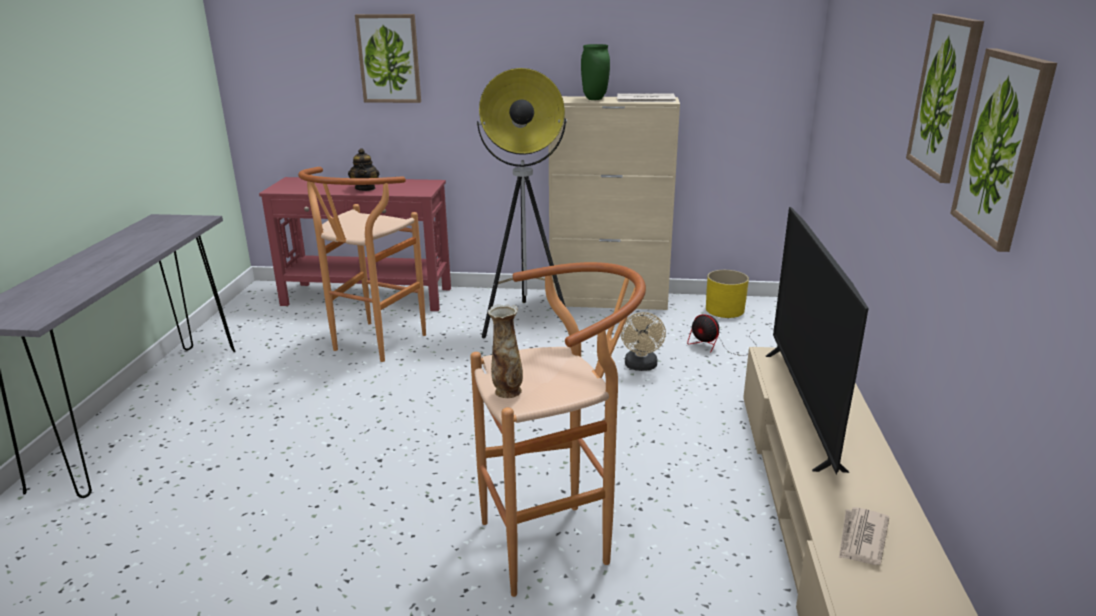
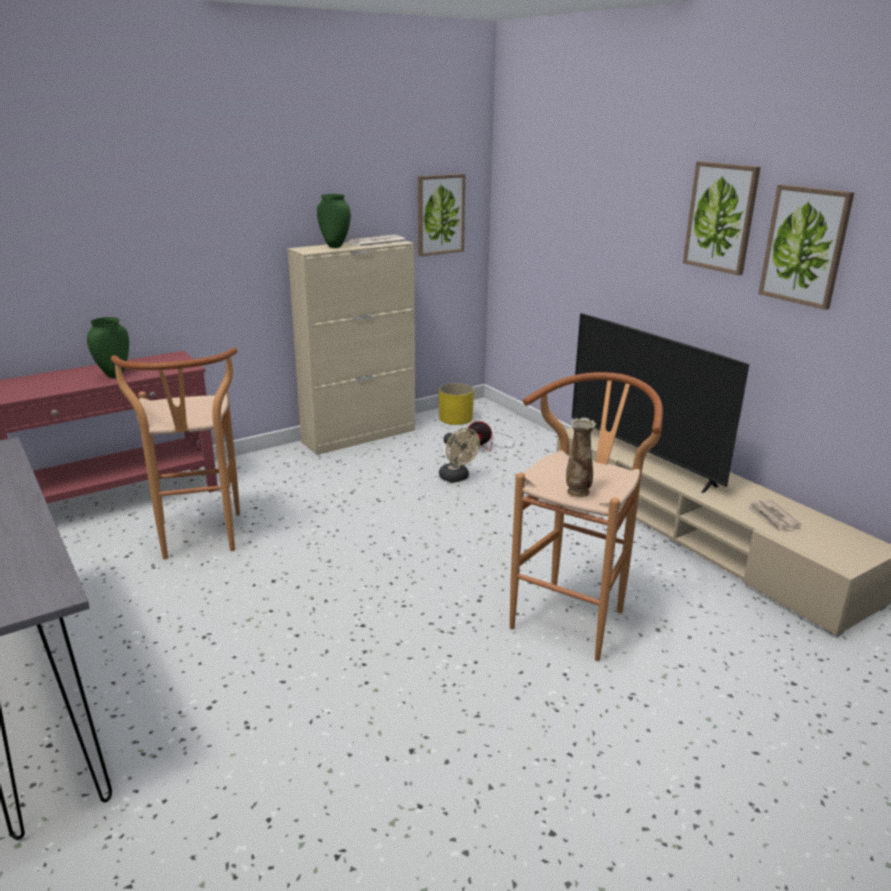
camera: 40 degrees left, 0 degrees up
(365, 188) = (114, 375): teapot -> green vase
(389, 58) = (106, 224): picture -> picture (440, 214)
(526, 323) = (317, 474): floor lamp -> none

